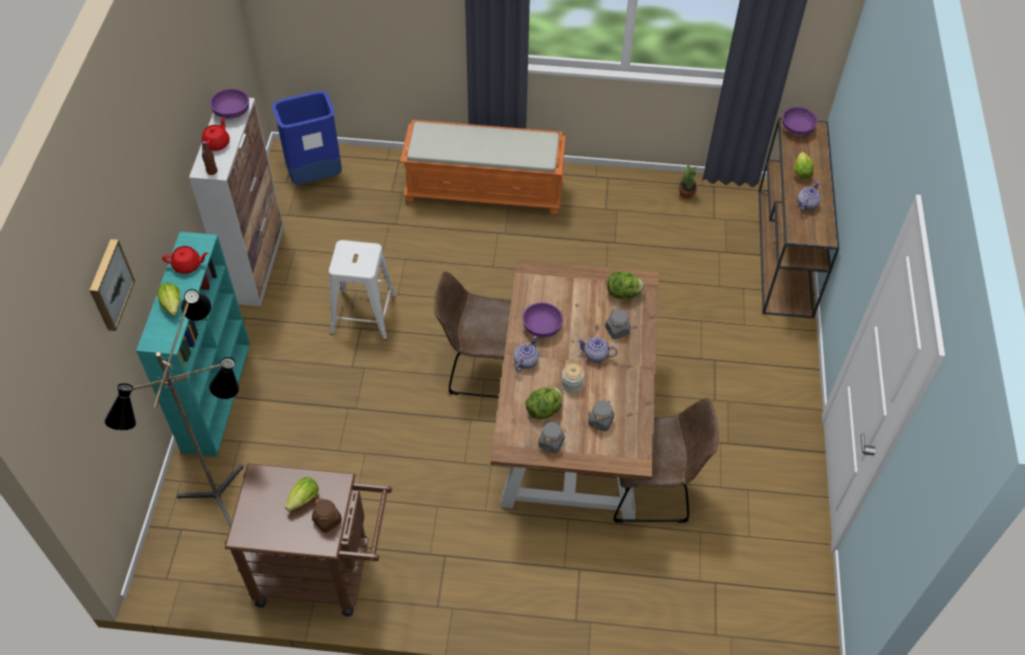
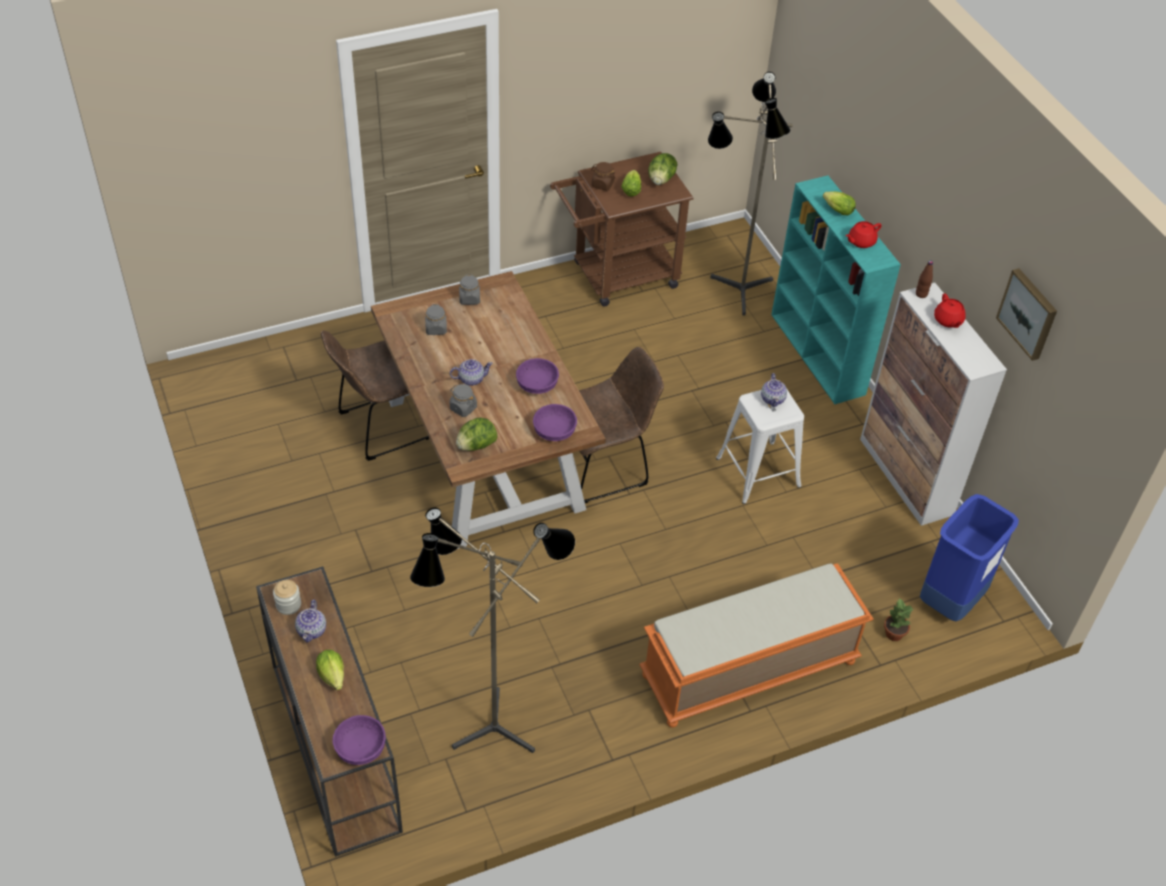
camera: 150 degrees right, 5 degrees down
(109, 285) = (855, 120): picture -> picture (1029, 313)
(232, 112) = (972, 356): purple bowl -> purple bowl (554, 431)
(525, 361) = (533, 350): teapot -> teapot (773, 399)
(544, 410) = (490, 320): lettuce -> lettuce (661, 180)
(572, 384) = (479, 347): jar -> jar (288, 605)
(675, 226) = (489, 722): none -> floor lamp
(686, 194) = (497, 781): potted plant -> potted plant (893, 633)

